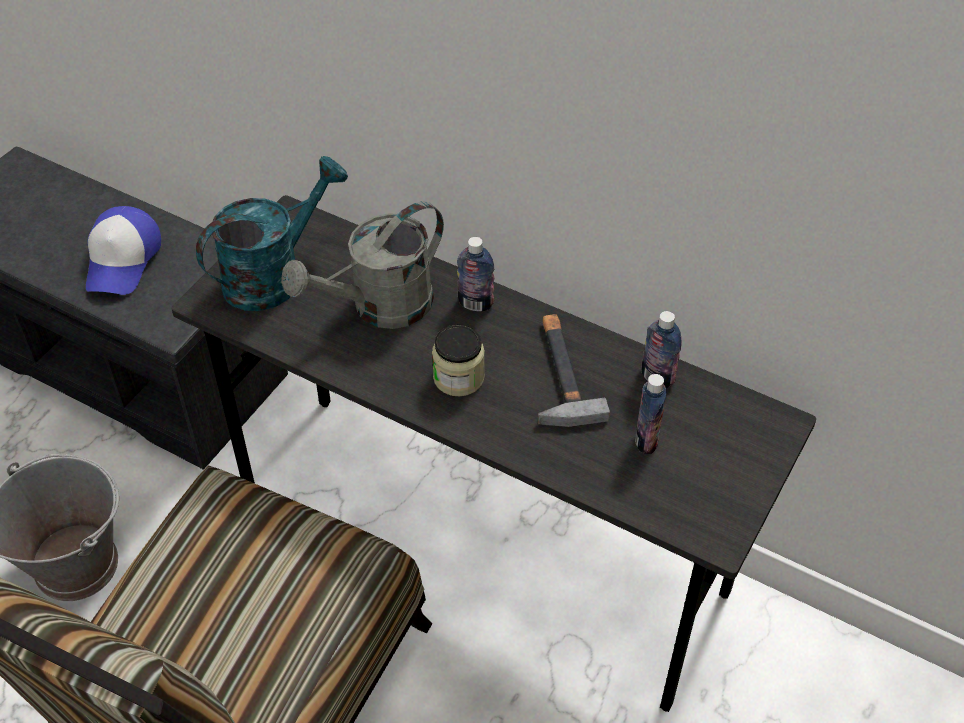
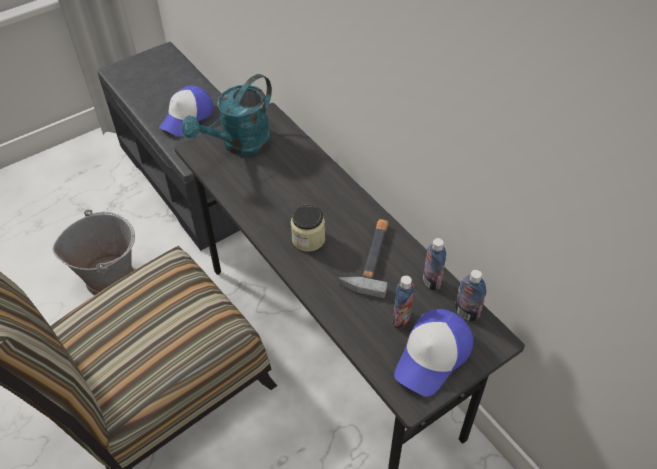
camera: 25 degrees right, 0 degrees up
(274, 274) = (240, 145): turquoise watering can -> turquoise watering can turned 150 degrees clockwise
(379, 308) = (287, 183): grey watering can -> none
(475, 304) = (344, 198): bottle -> bottle (466, 313)
(713, 474) = (433, 356): none -> cap

